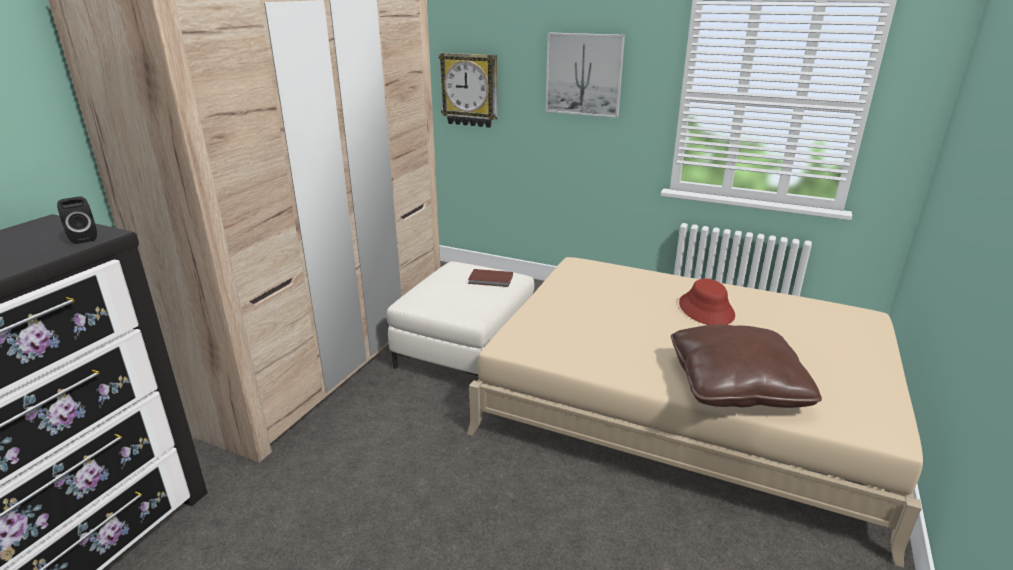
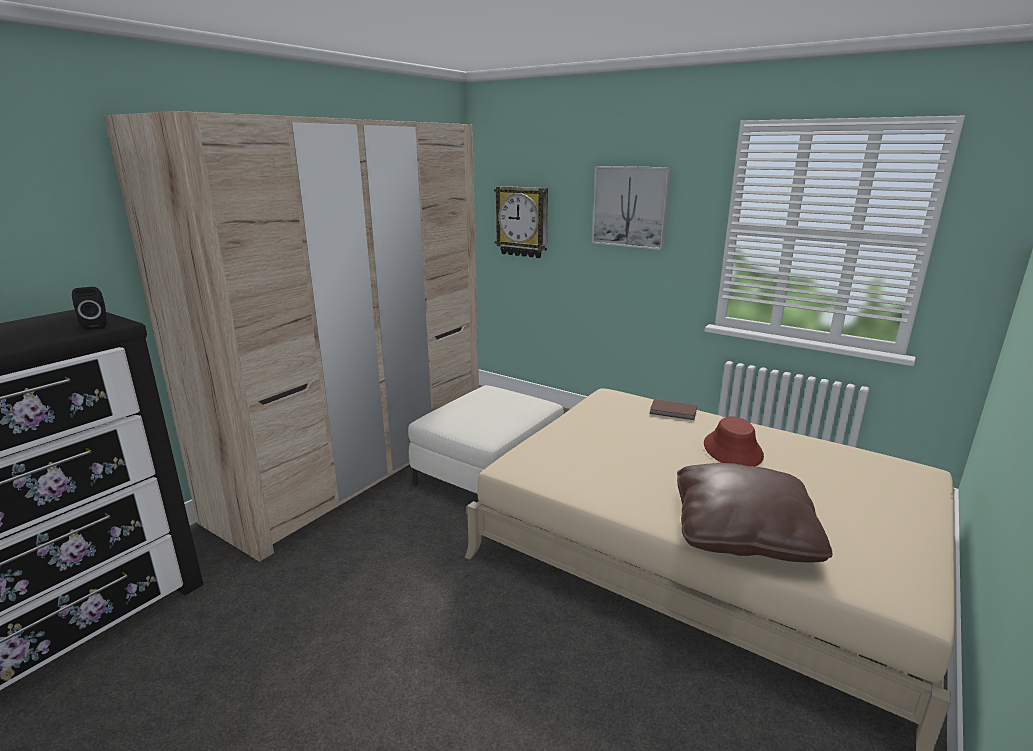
camera: 10 degrees right, 5 degrees down
(491, 280) = (517, 405): brown book -> brown book (673, 412)

